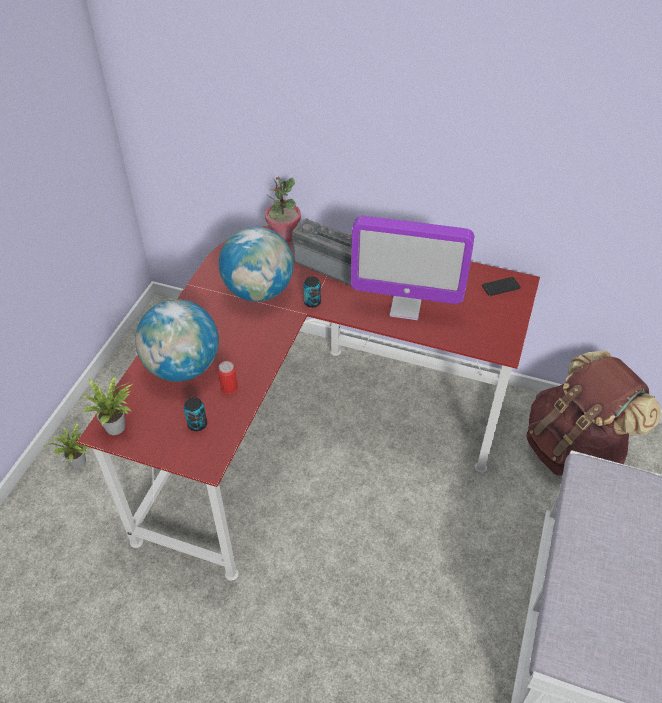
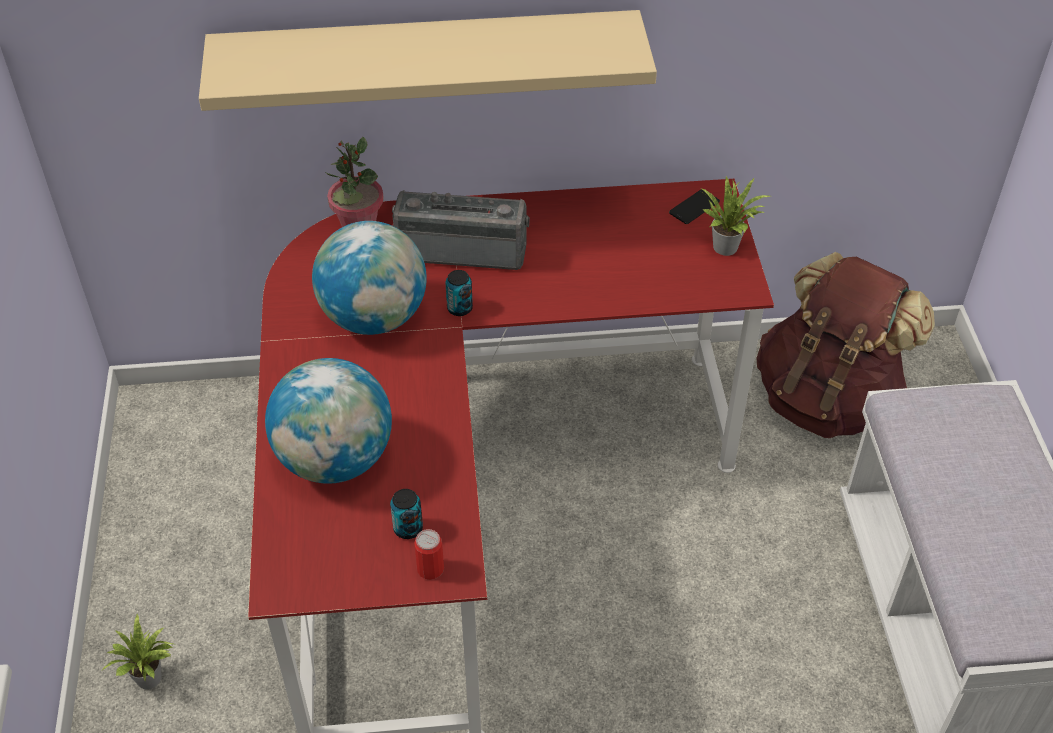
camera: 25 degrees left, 0 degrees up
(118, 426) = (296, 574): potted plant -> potted plant (728, 246)
(229, 388) = (420, 464): can -> can (430, 569)
(344, 137) = (427, 59): none -> beige shelf
(405, 307) = (589, 274): monitor -> none

